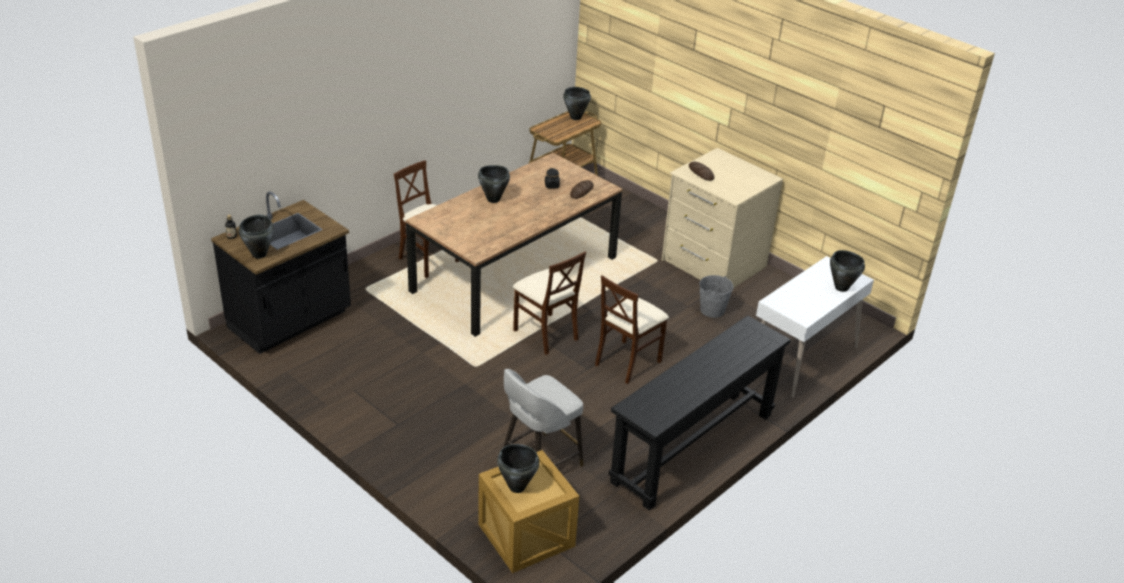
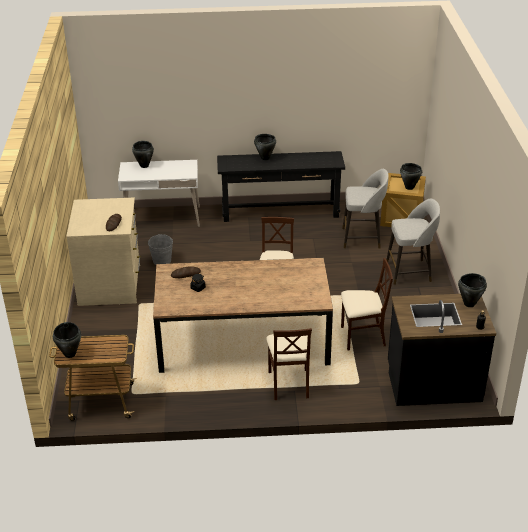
camera: 135 degrees left, 0 degrees up
(426, 441) = (410, 272): none -> grey stool
(493, 199) = (253, 296): black cooking pot -> black cooking pot (265, 158)
(627, 362) = (253, 258): beige chair -> beige chair (362, 337)

